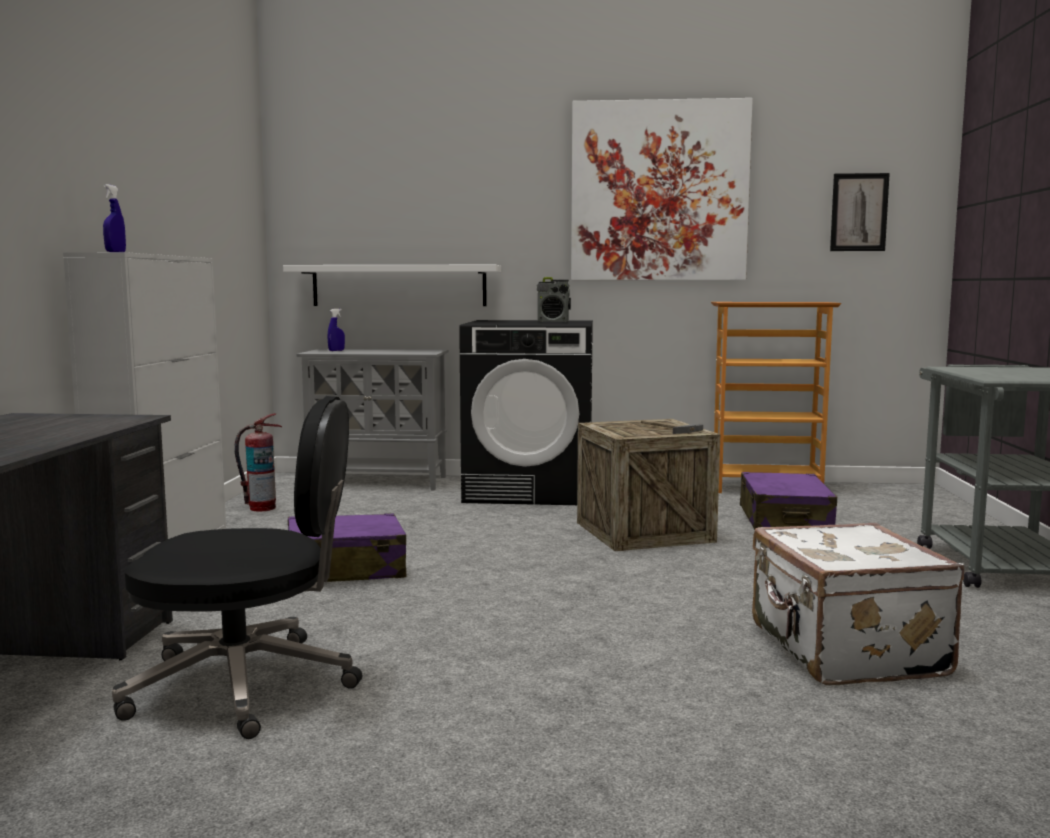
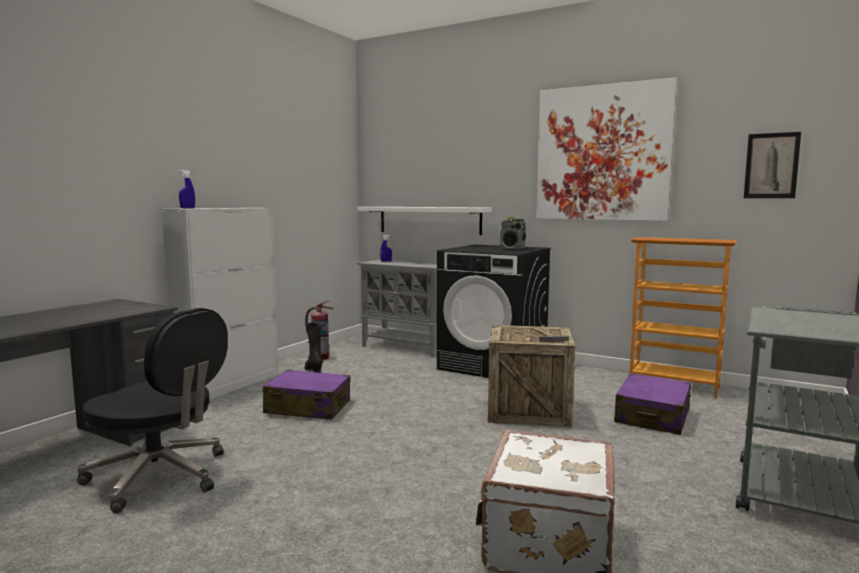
camera: 25 degrees right, 0 degrees up
(278, 525) = (313, 371): none -> black boot

